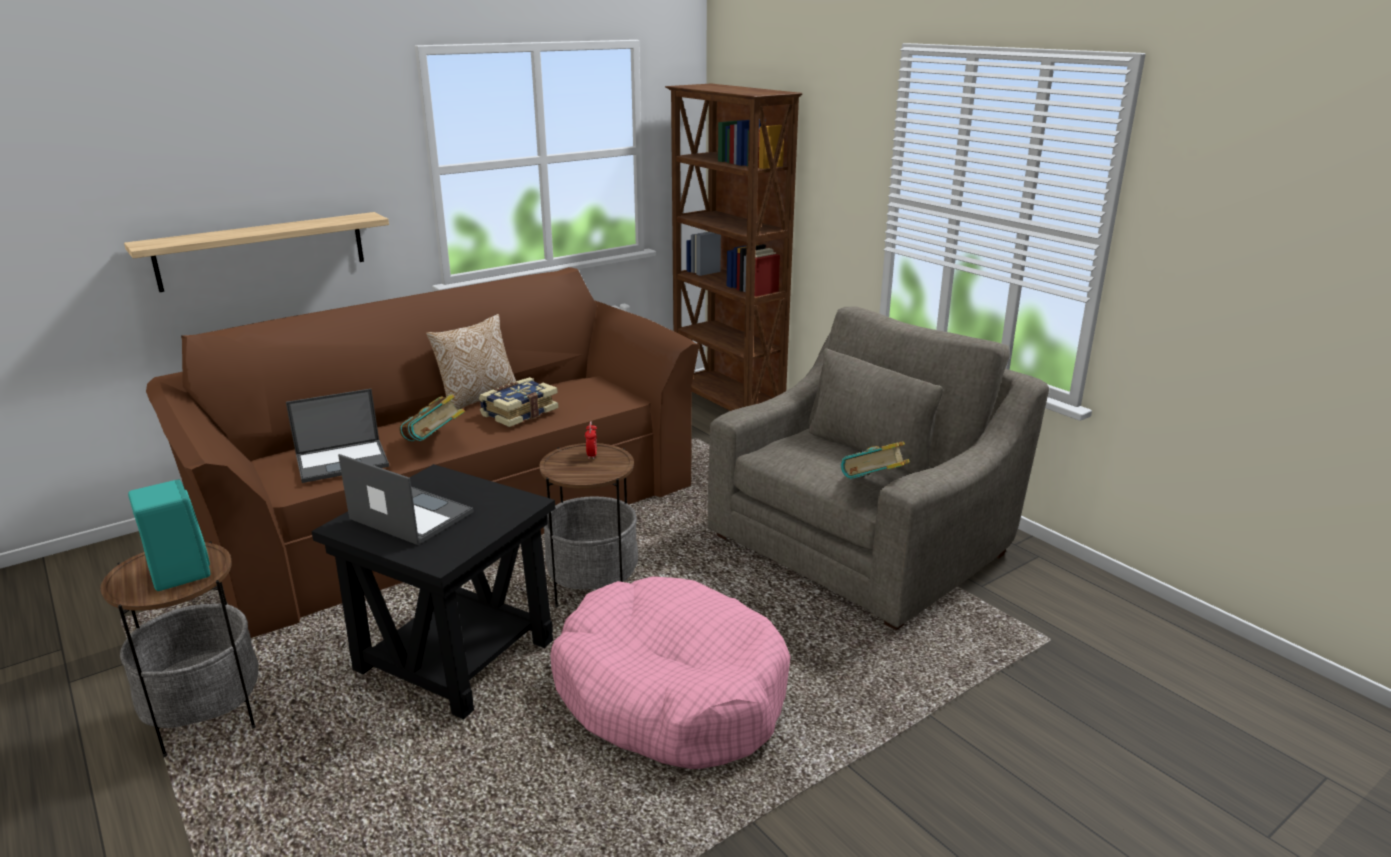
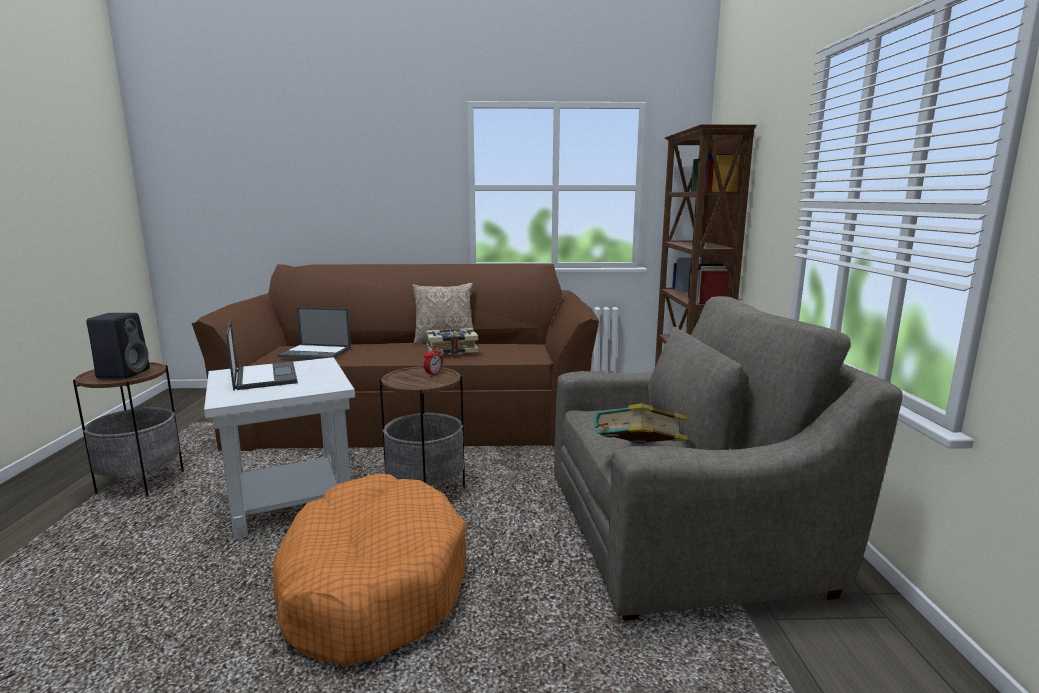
camera: 35 degrees right, 10 degrees down
(179, 572) = (124, 373): turquoise speaker -> black speaker
(262, 251) = (353, 227): shelf -> none
(434, 443) = (375, 354): book -> none
(453, 656) = (289, 499): black side table -> white side table
(670, 693) = (372, 584): pink dog bed -> orange dog bed

